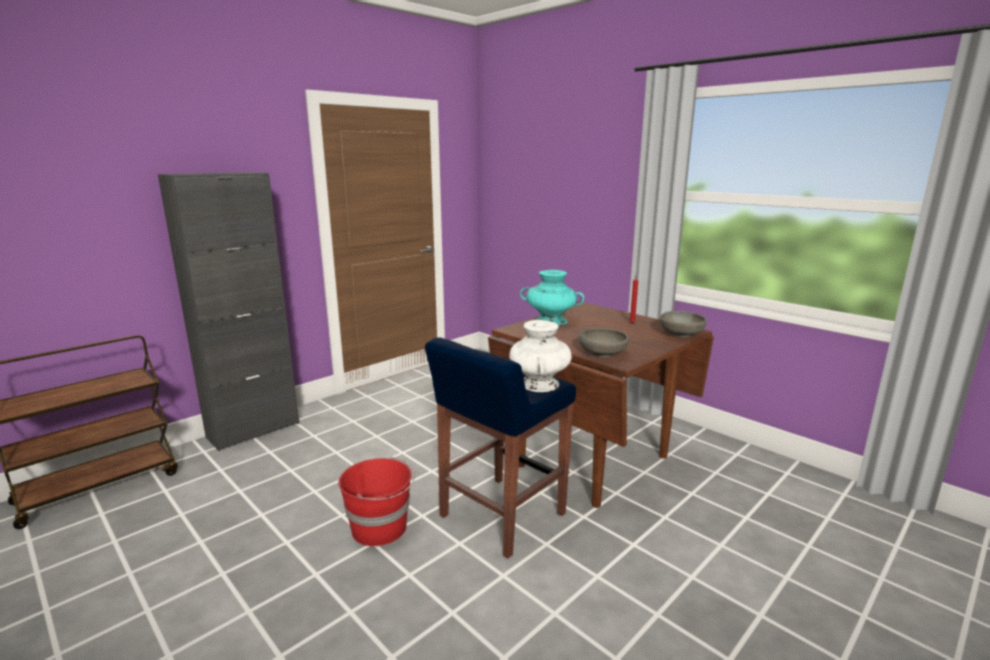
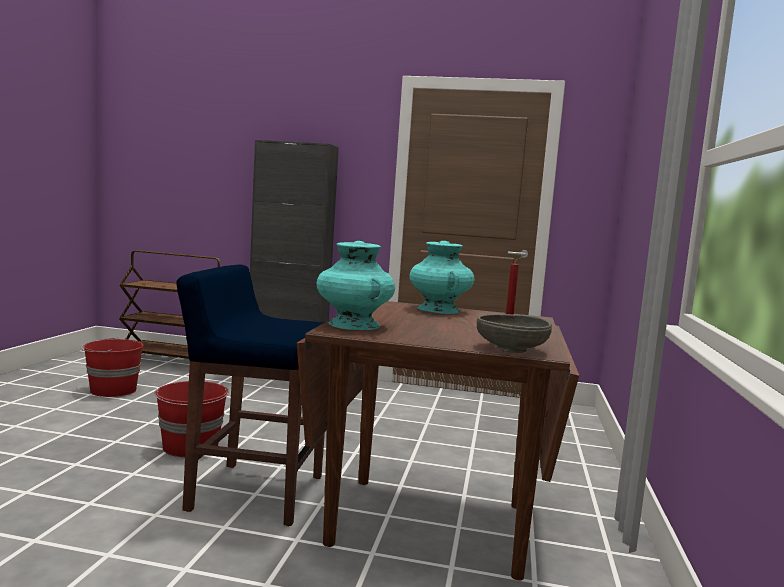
camera: 55 degrees right, 10 degrees down
(141, 552) = (112, 390): none -> red bucket
(539, 383) = (278, 334): white vase -> none
(602, 354) = (354, 325): grey bowl -> turquoise vase

